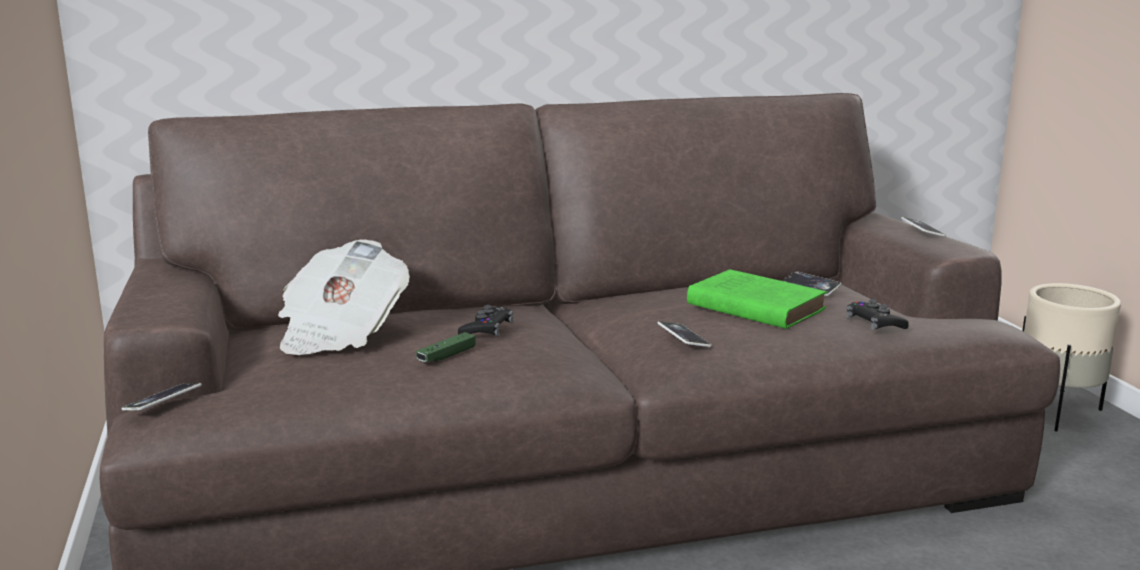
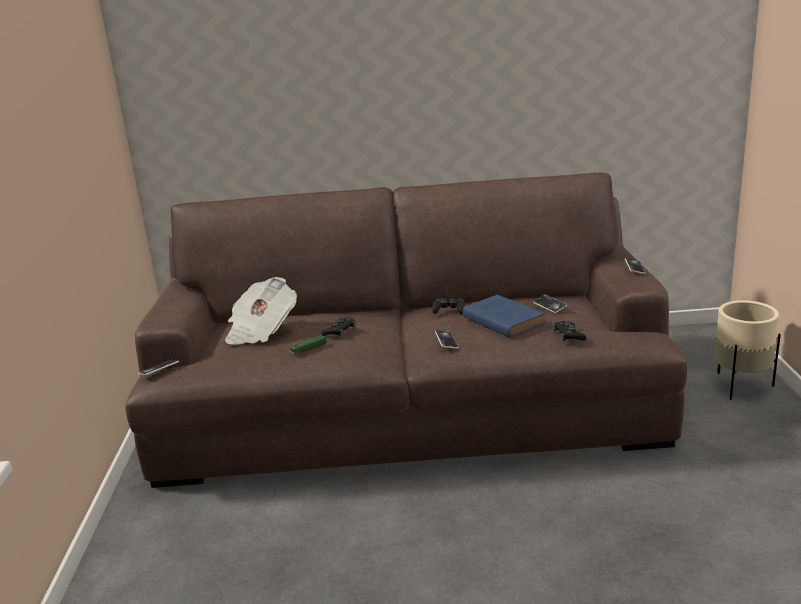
camera: 15 degrees right, 5 degrees up
(651, 296) = (449, 309): none -> black game controller
(752, 306) = (501, 320): green book -> blue book

